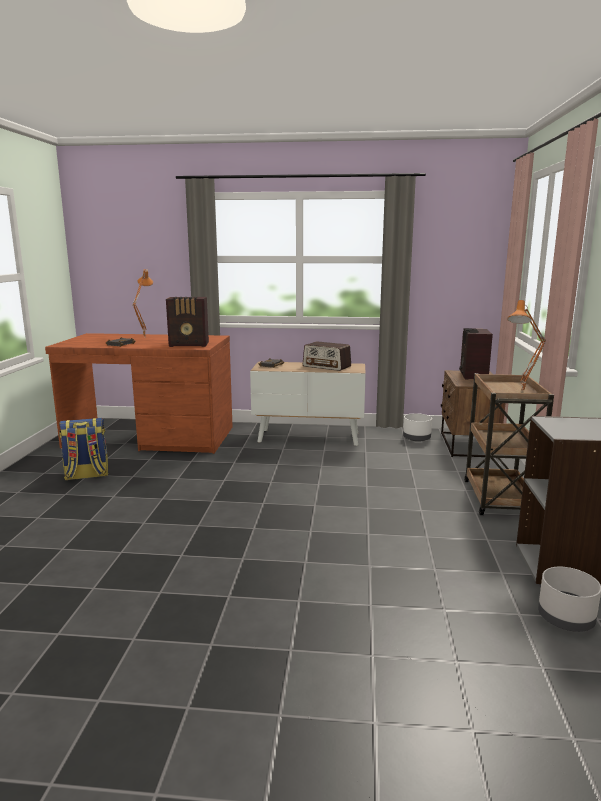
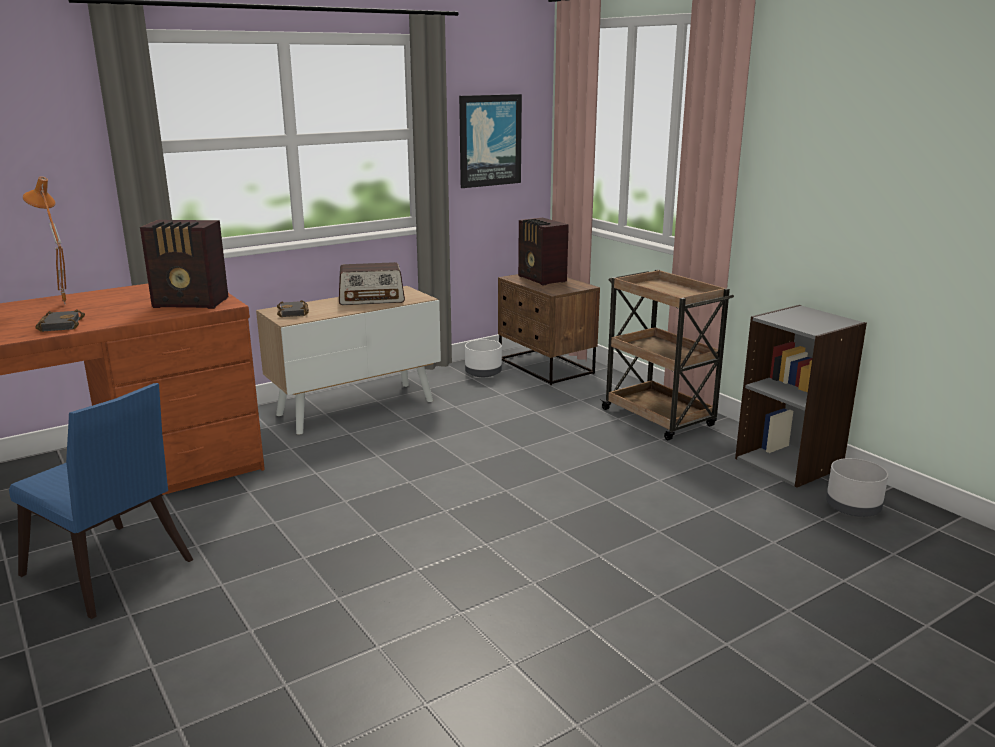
camera: 40 degrees left, 5 degrees up
(86, 475) = (111, 573): backpack -> blue chair
(190, 345) = (192, 303): radio -> radio turned 45 degrees clockwise
(453, 268) = (489, 140): none -> picture
(524, 392) = (685, 291): orange table lamp -> none

